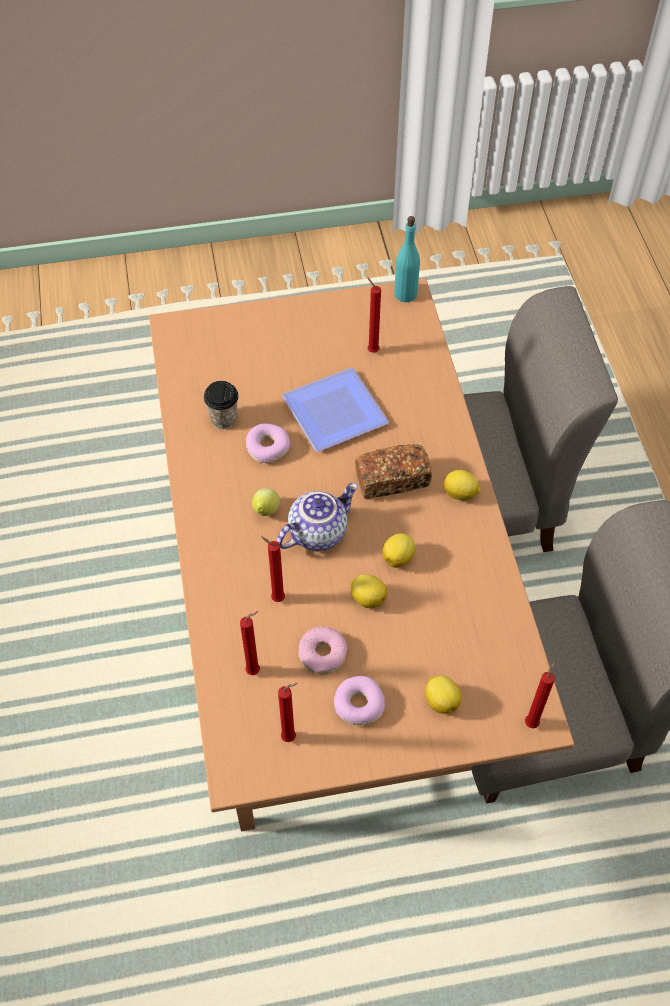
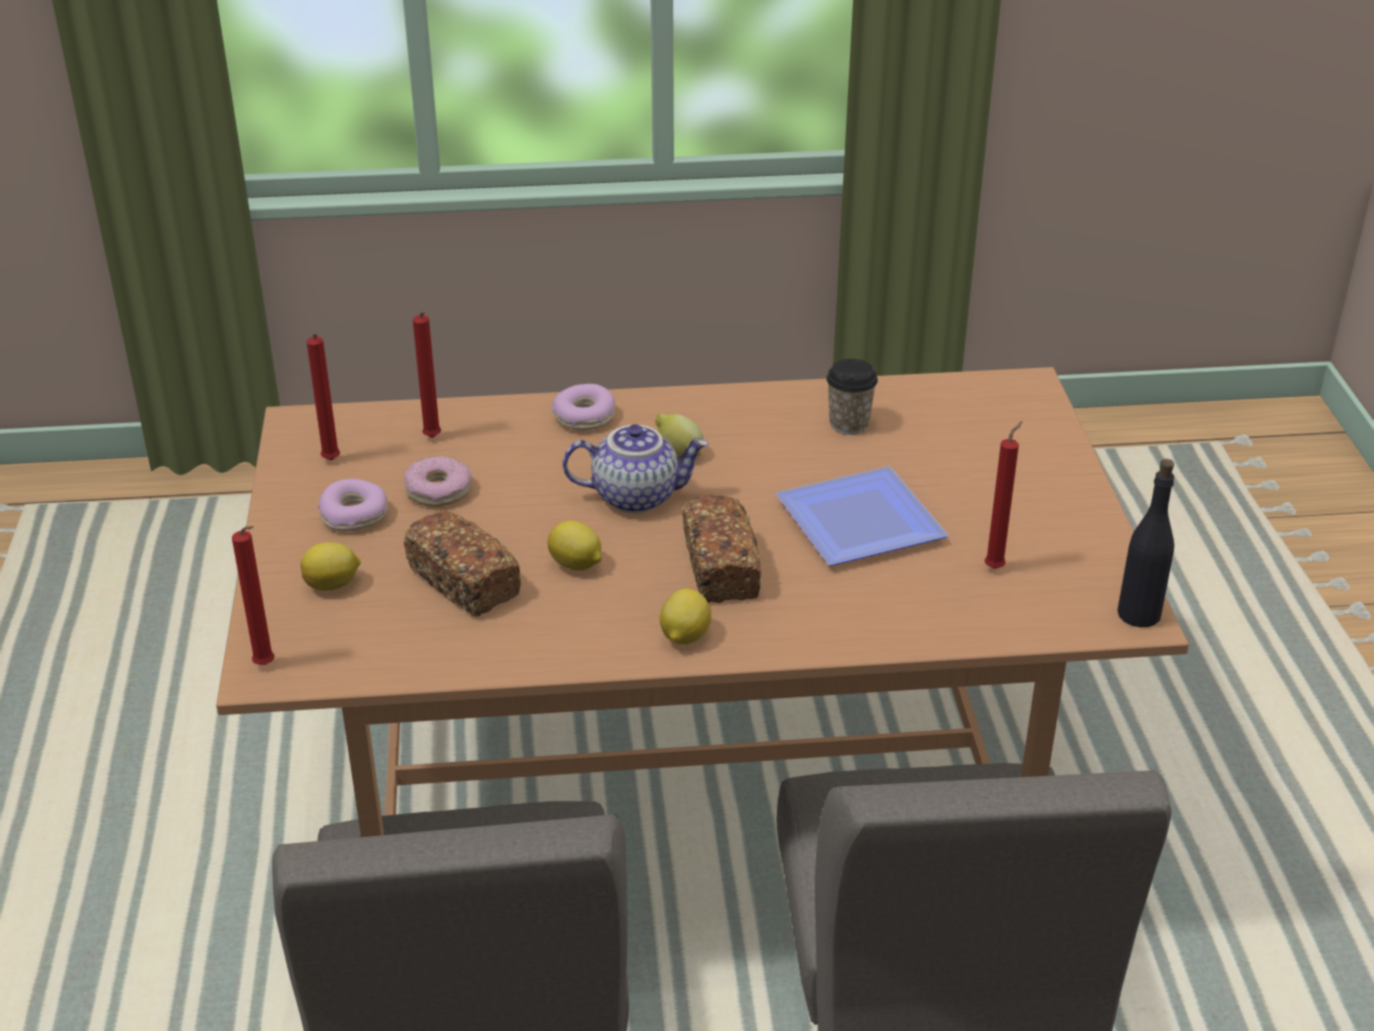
camera: 95 degrees right, 20 degrees down
(267, 447) = (794, 459): donut -> donut (584, 417)
(276, 598) = (535, 458): red candle -> none
(317, 531) = (636, 495): teapot -> teapot turned 60 degrees counterclockwise
(367, 598) = (515, 532): lemon -> none
(405, 294) = (1139, 614): turquoise bottle -> black bottle
(426, 619) = (464, 583): none -> bread

